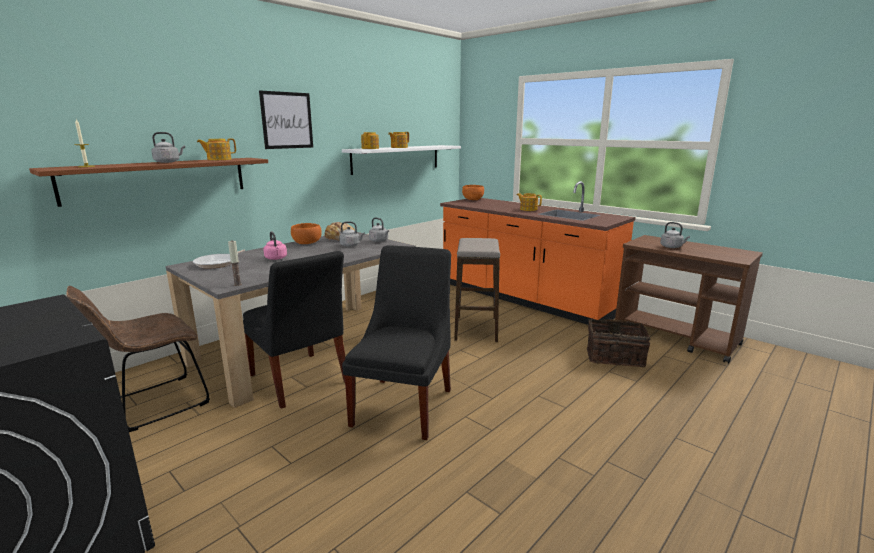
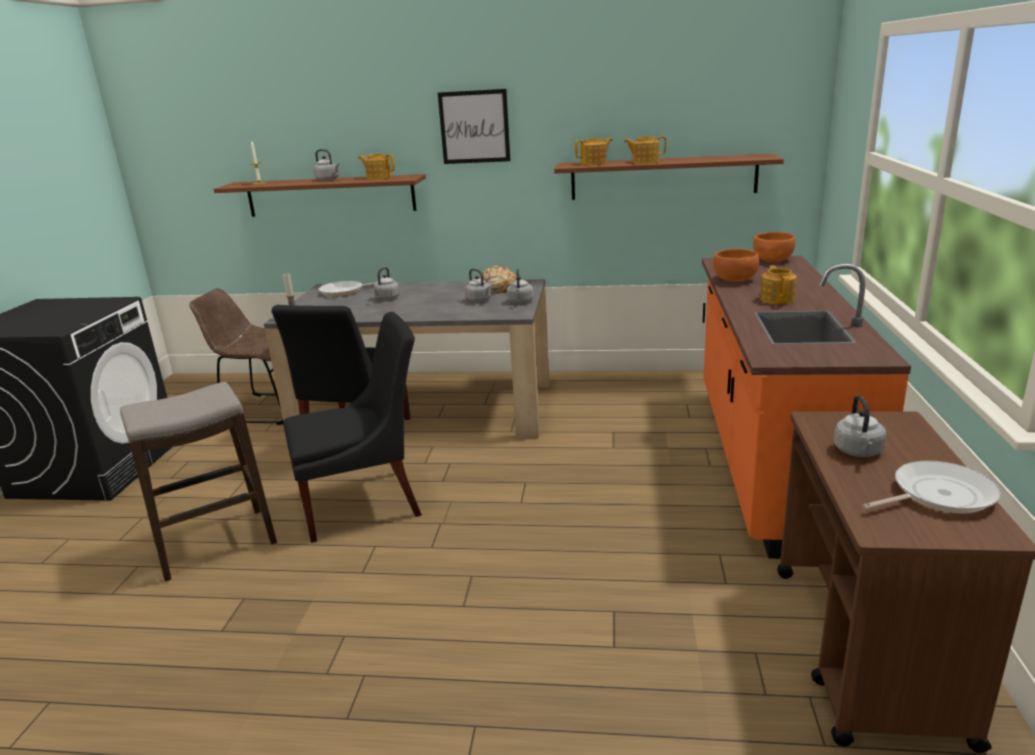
camera: 55 degrees right, 5 degrees up
(276, 258) = (386, 298): pink kettle -> grey kettle
(307, 243) = (458, 286): orange bowl -> orange bowl (735, 280)
(396, 159) = (663, 177): white shelf -> brown shelf
(476, 329) = (599, 468): stool -> stool (215, 544)
(614, 357) = (672, 602): basket -> none
(716, 249) = (937, 495): none -> frying pan

